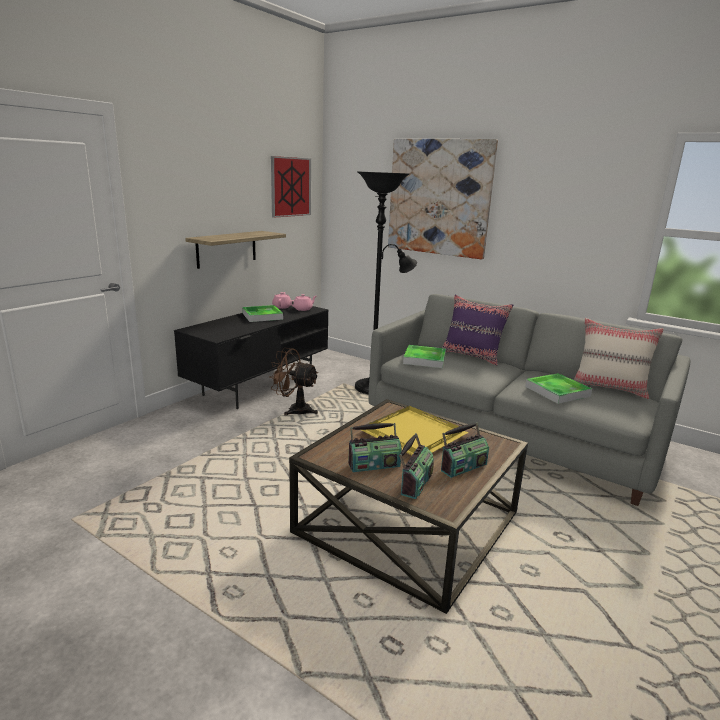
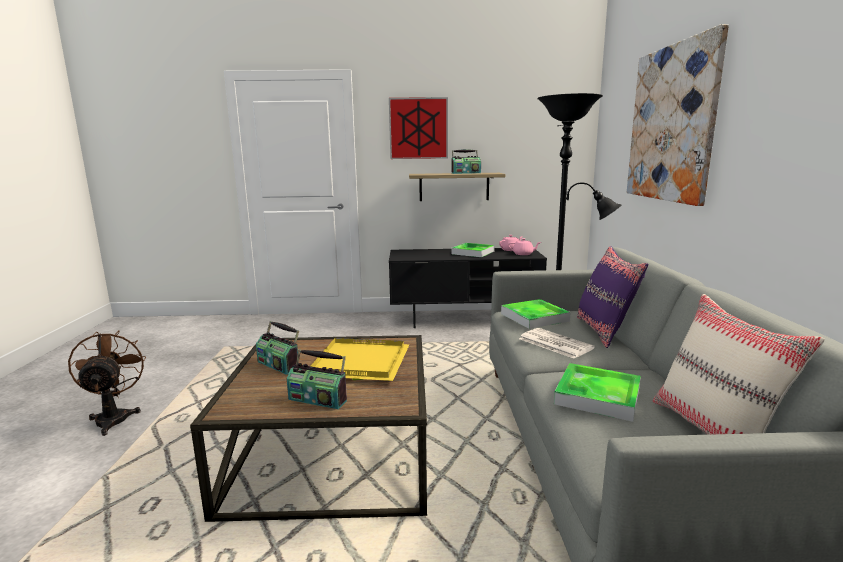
camera: 55 degrees right, 5 degrees down
(290, 187) = (544, 129): picture -> picture (418, 128)
(294, 410) = (448, 343): brown fan -> brown fan (114, 417)
(415, 483) = (260, 387): radio -> radio (465, 173)
(475, 372) = (554, 343): none -> newspaper

